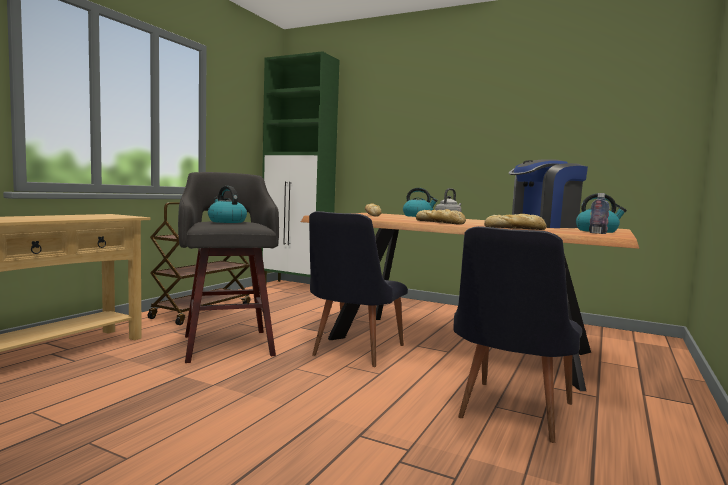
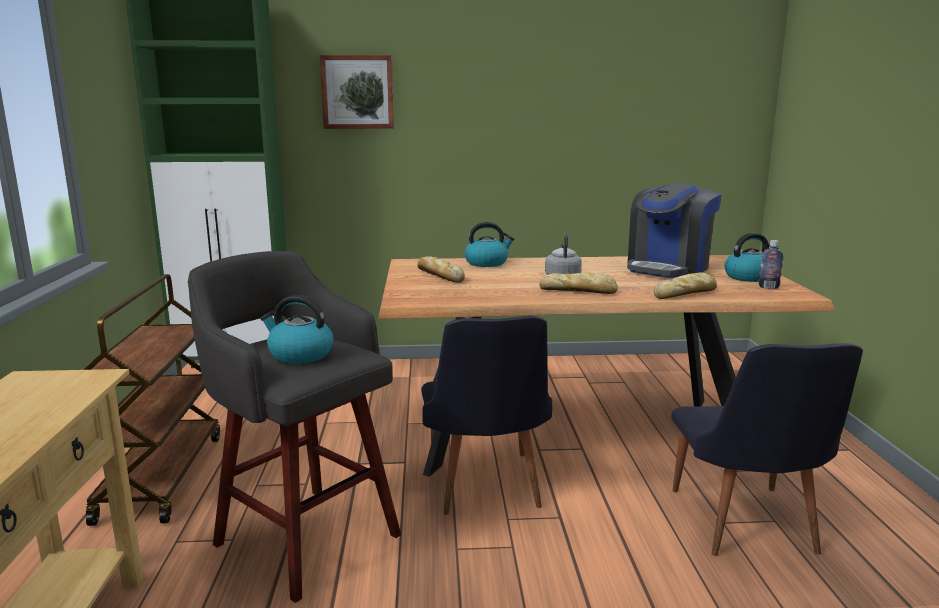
camera: 30 degrees left, 10 degrees up
(383, 118) = (358, 92): none -> picture

